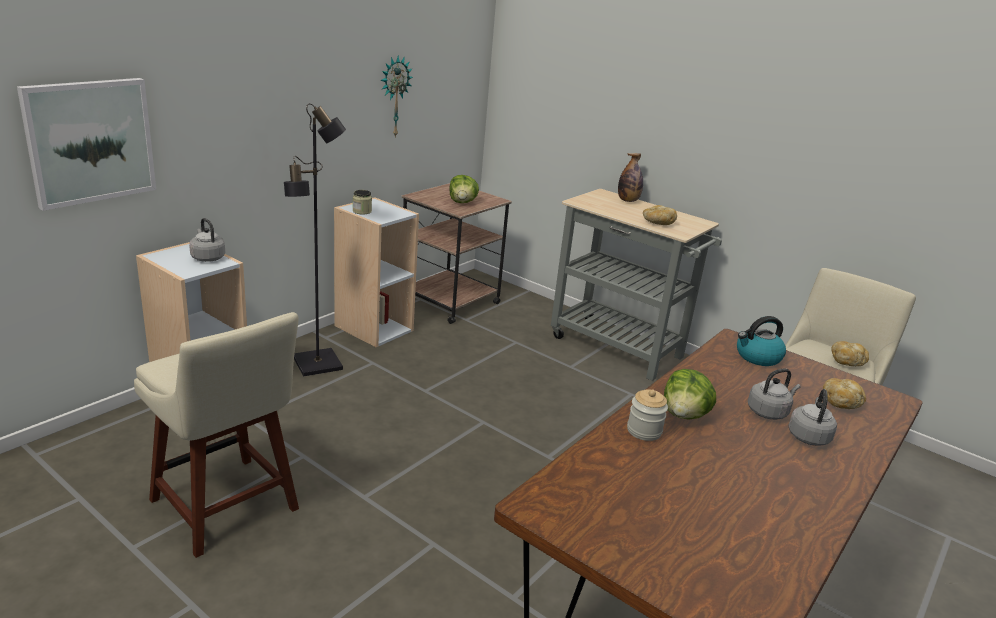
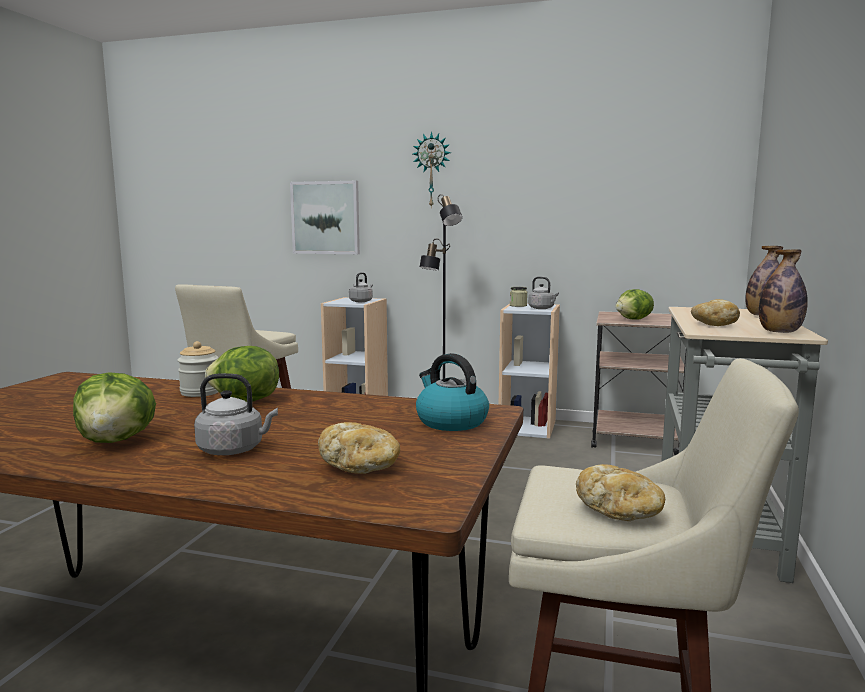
camera: 70 degrees right, 15 degrees down
(394, 96) = (590, 211): wall clock -> wall clock (432, 170)
(692, 221) = (779, 332): none -> bottle
(768, 412) = (286, 431): grey kettle -> grey kettle (542, 308)
(783, 479) = (117, 440): none -> lettuce

